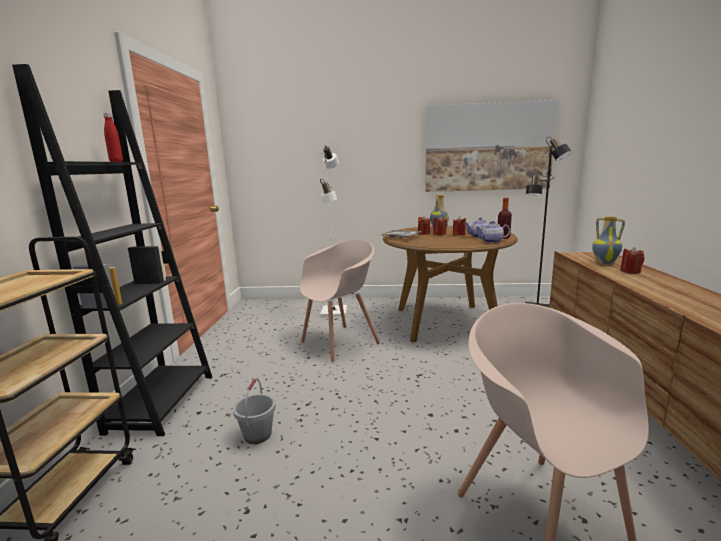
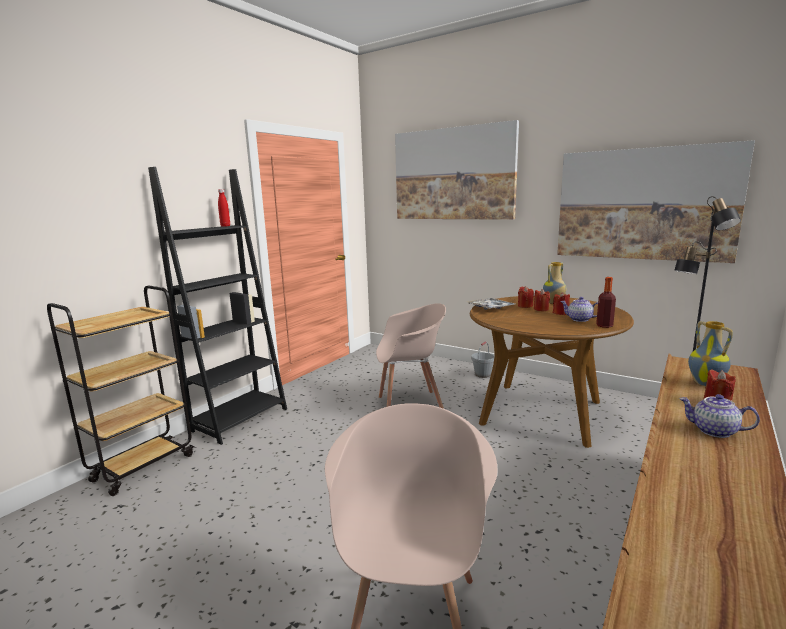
camera: 30 degrees right, 0 degrees up
(257, 435) = (274, 465): grey bucket -> grey bucket (482, 374)
(324, 123) = (453, 174): none -> picture
(334, 312) = (437, 374): white floor lamp -> none
(491, 241) = (578, 329): teapot -> teapot (713, 431)

